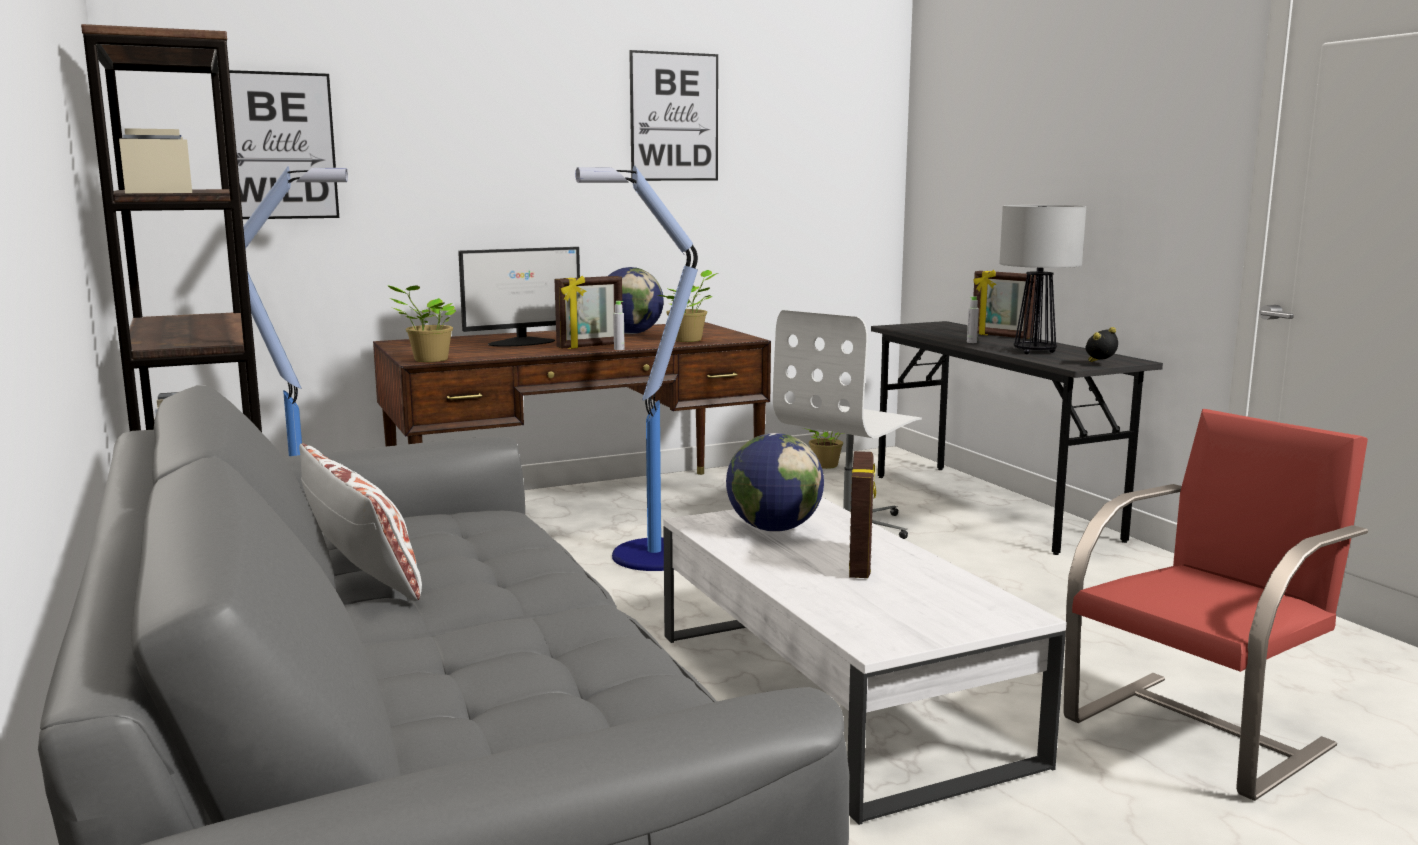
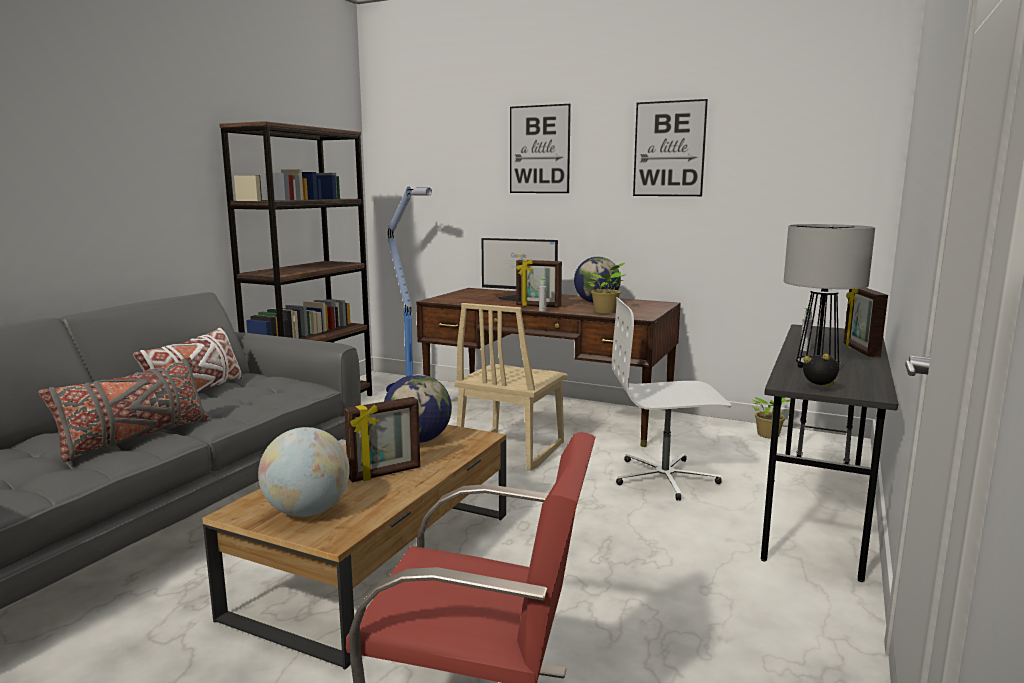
camera: 50 degrees right, 0 degrees up
(277, 146) = (432, 175): picture -> picture (539, 149)
(428, 360) = (438, 300): potted plant -> none
(540, 634) = (135, 438): none -> grey pillow
(652, 556) = (510, 451): floor lamp -> beige chair
(833, 693) = (381, 560): white coffee table -> brown coffee table
(925, 613) = (307, 512): none -> globe

